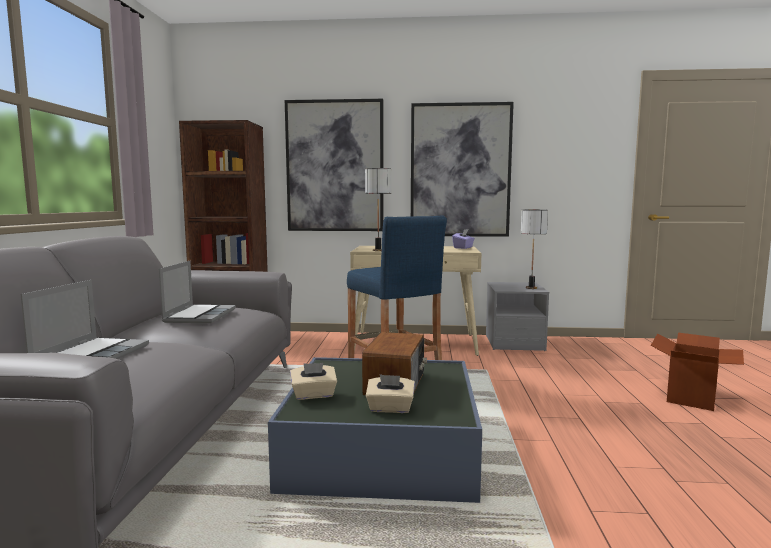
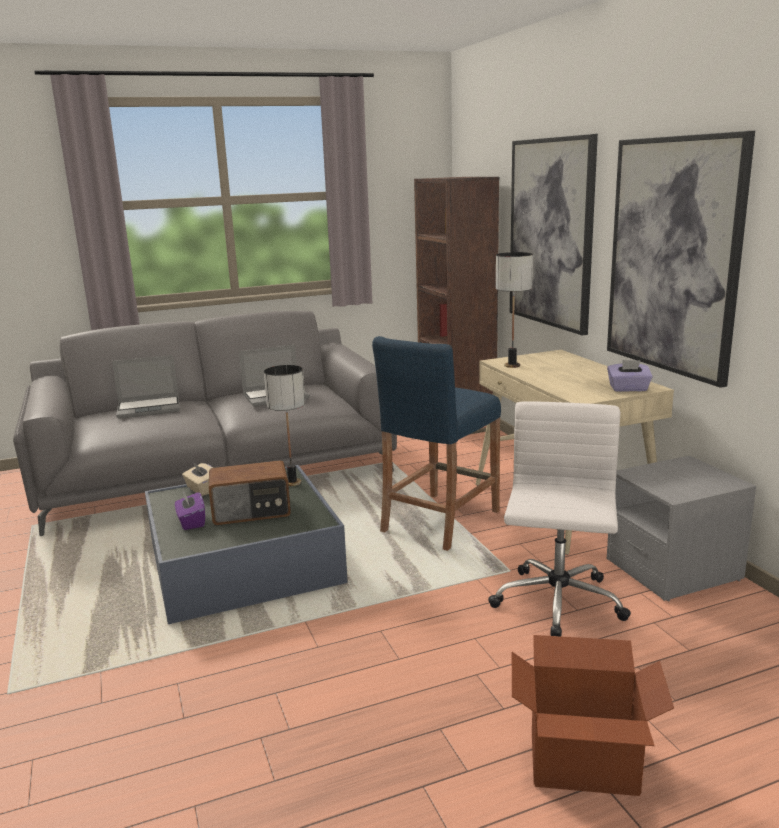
camera: 65 degrees right, 10 degrees up
(390, 408) = (191, 522): beige tissue box -> purple tissue box
(531, 288) = (683, 489): table lamp -> table lamp (292, 482)
(533, 369) = (557, 603): none -> white office chair

